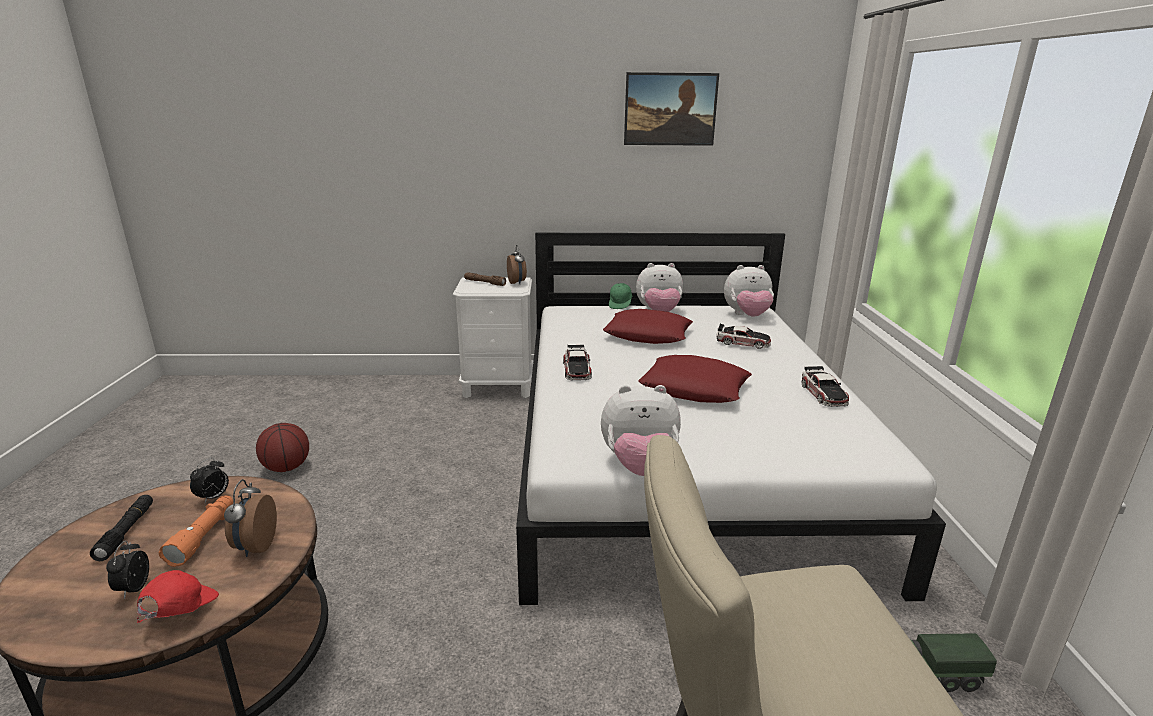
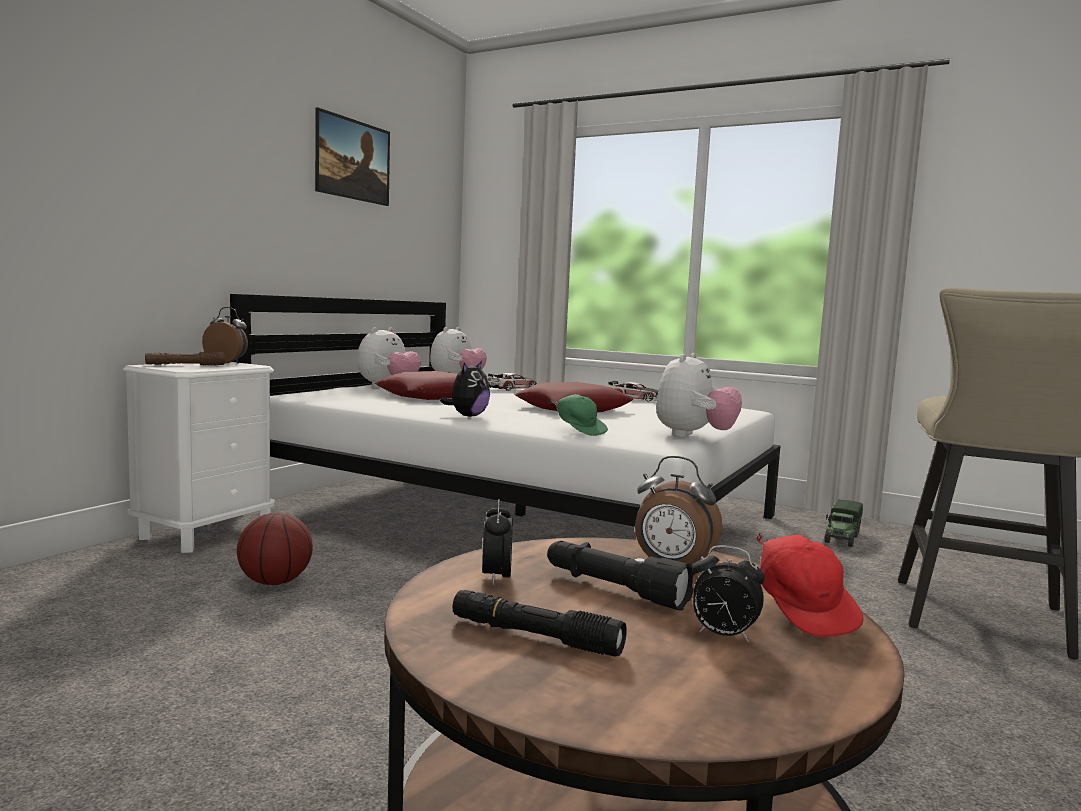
camera: 60 degrees left, 15 degrees down
(180, 613) = (803, 612): red cap -> red cap turned 150 degrees counterclockwise
(204, 536) = (613, 589): orange flashlight -> black flashlight
(213, 497) = (496, 577): alarm clock -> alarm clock turned 150 degrees counterclockwise
(287, 467) = (111, 708): basketball -> basketball (275, 582)
(577, 369) = (467, 416): toy car -> plush toy
(620, 304) = (333, 386): green cap -> green cap (579, 431)

